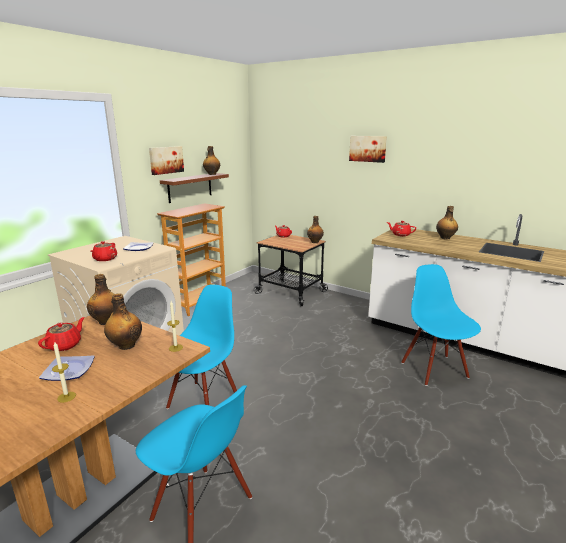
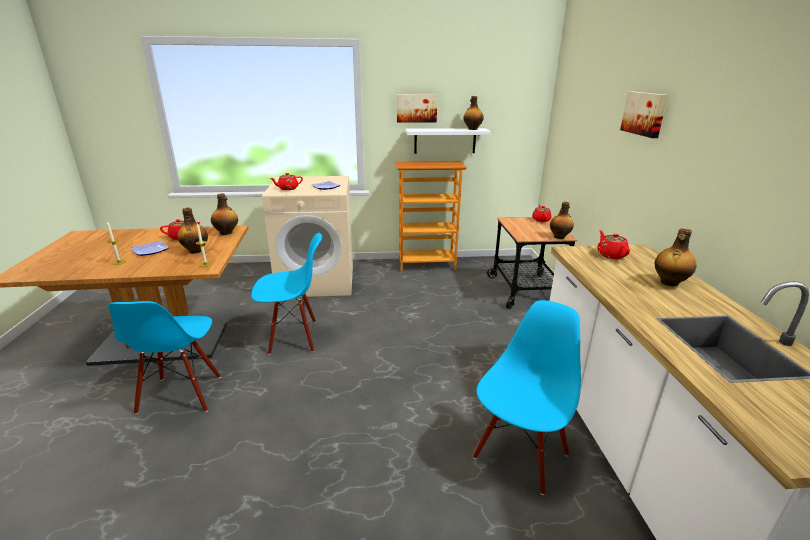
camera: 50 degrees right, 5 degrees up
(190, 187) = (445, 141): brown shelf -> white shelf

